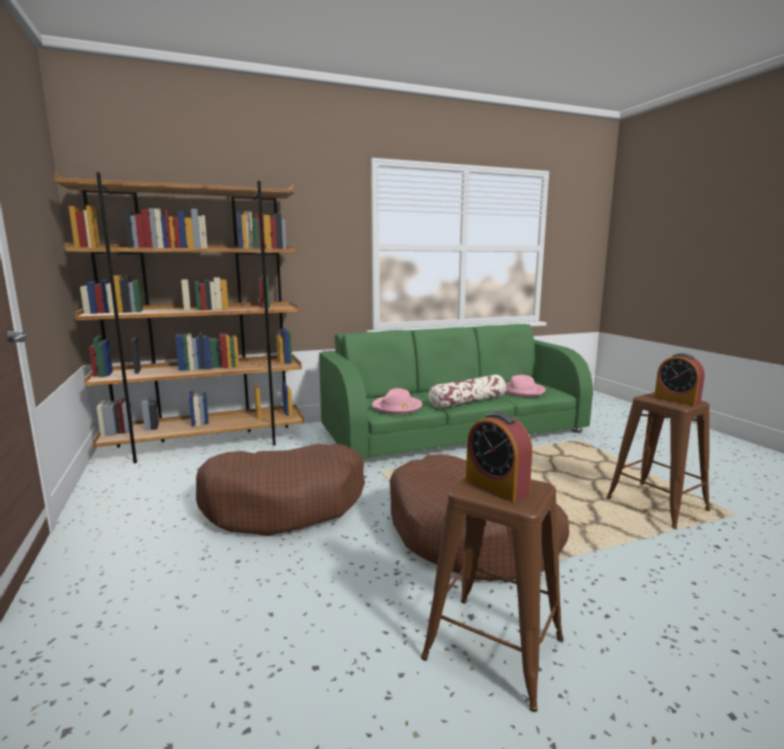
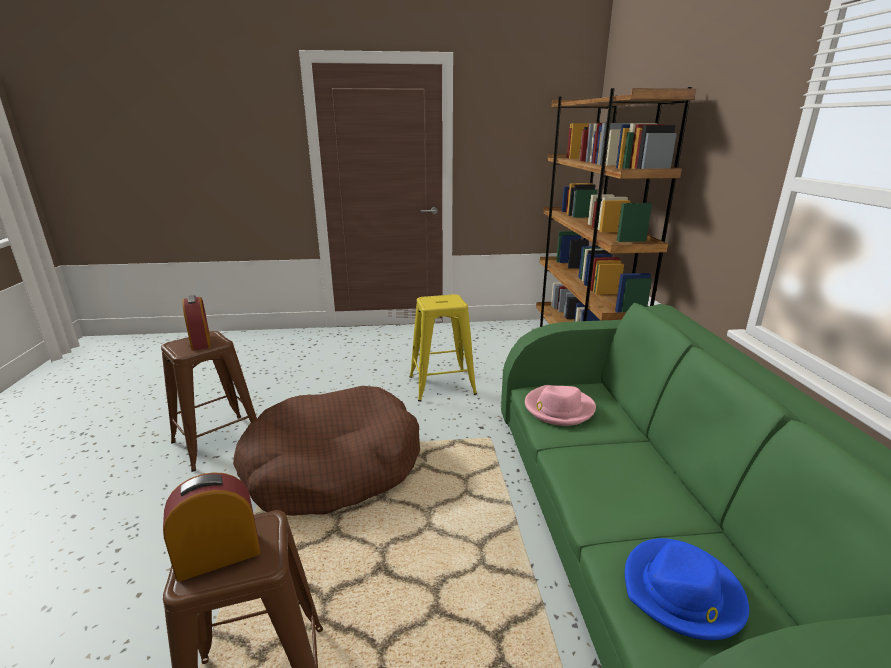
camera: 105 degrees right, 10 degrees up
(285, 504) = (442, 385): brown dog bed -> yellow stool
(467, 402) = (587, 479): pillow -> none
(496, 486) = (201, 342): alarm clock -> alarm clock turned 90 degrees clockwise
(522, 391) = (682, 592): pink hat -> blue hat

